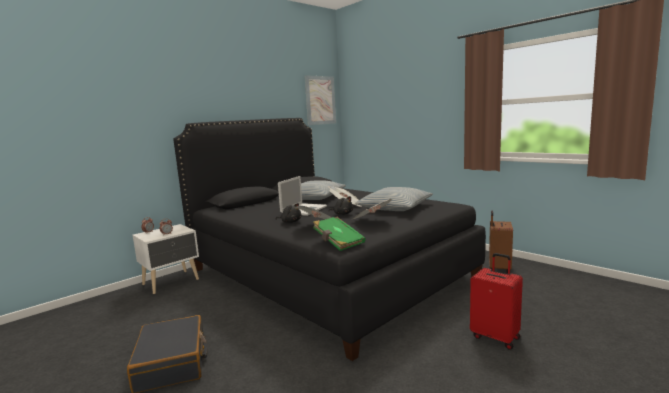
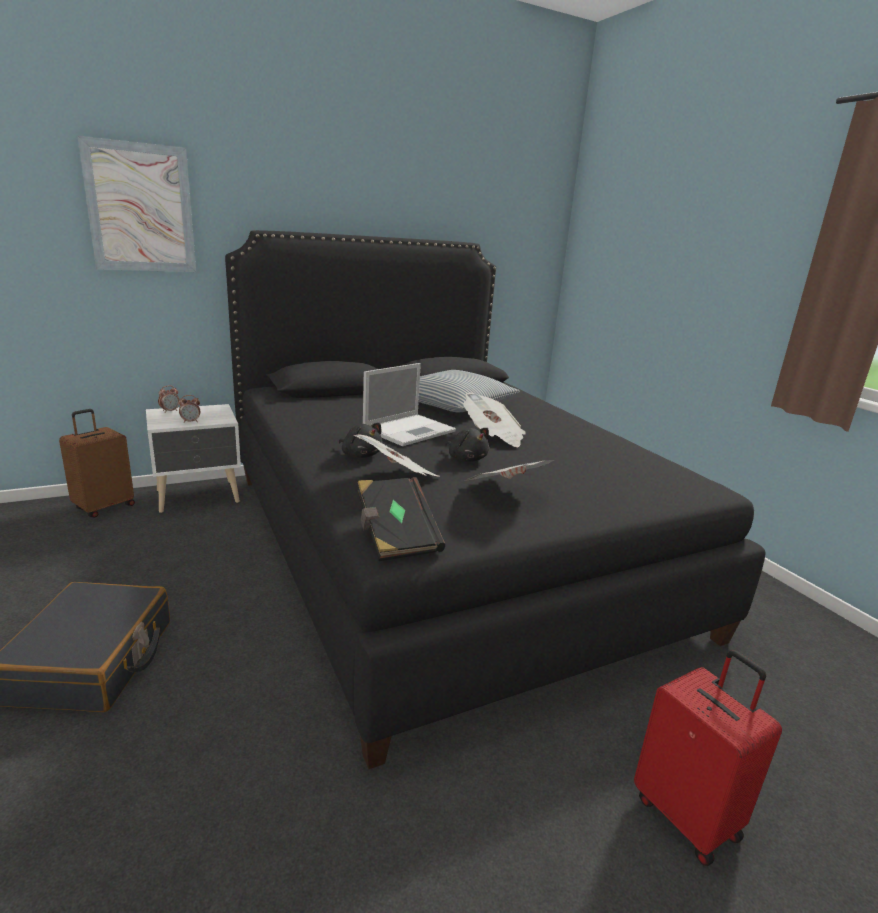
camera: 15 degrees right, 10 degrees up
(320, 100) = (528, 213): picture -> picture (140, 208)
(338, 242) = (396, 535): green book -> black book
(394, 207) = (579, 466): pillow -> none
(498, 268) = (780, 631): brown suitcase -> brown suitcase (104, 507)

